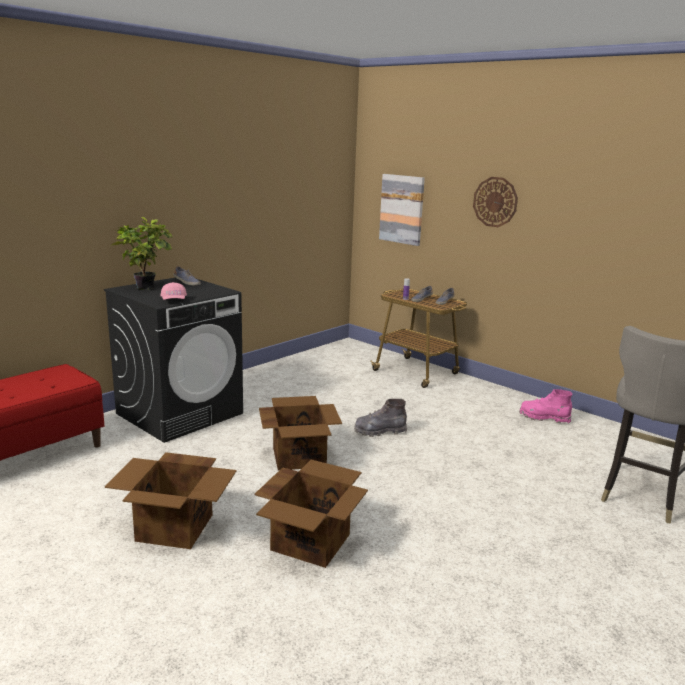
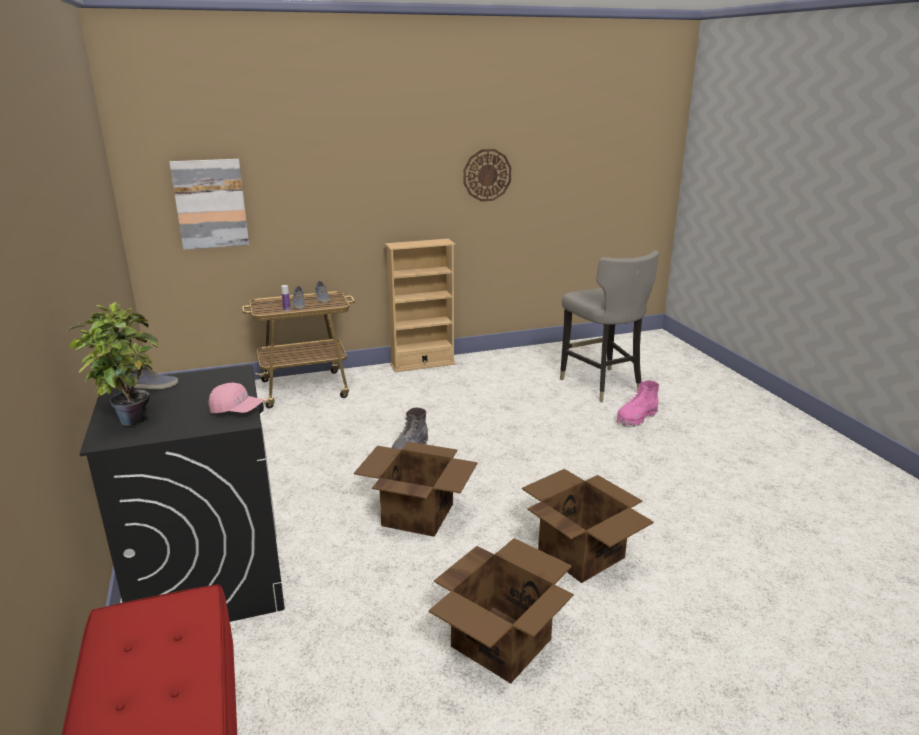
camera: 60 degrees left, 5 degrees up
(495, 202) = (342, 174): wall clock -> wall clock (487, 175)
(525, 399) = (422, 364): none -> beige bookcase
(544, 417) = (463, 371): pink boot -> pink boot (636, 418)

